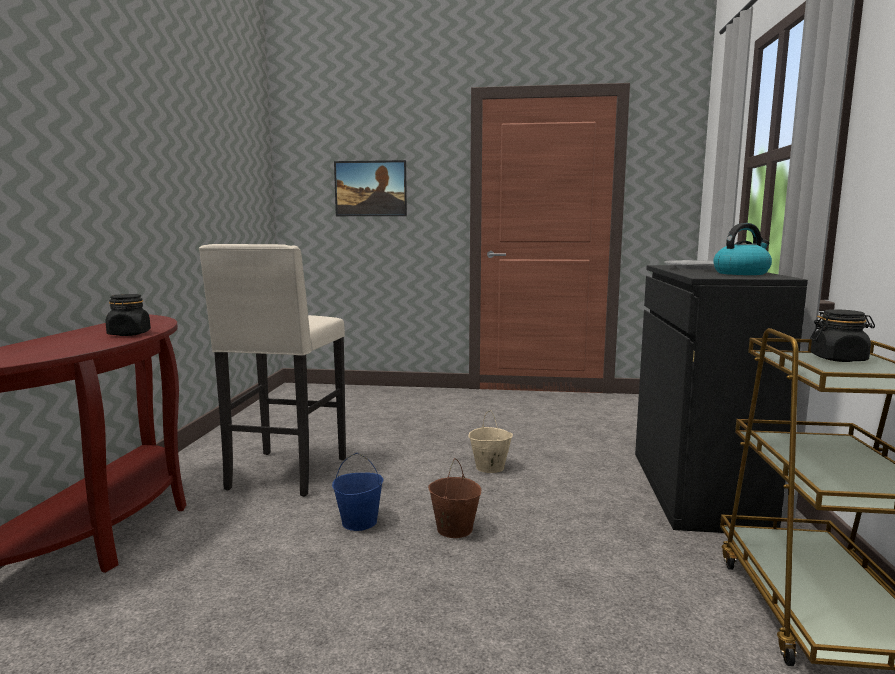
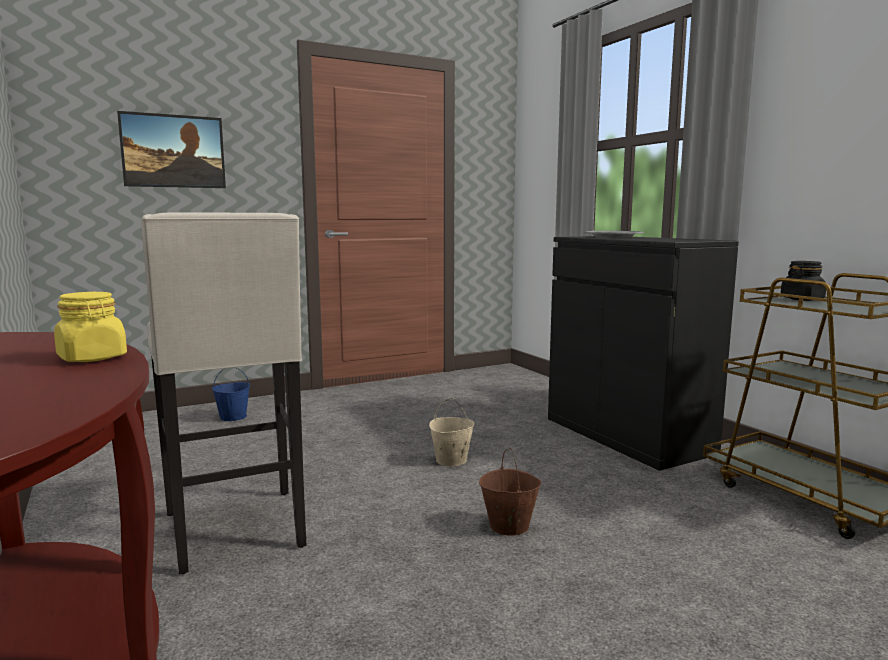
camera: 35 degrees left, 0 degrees up
(129, 334) = (92, 358): black jar -> yellow jar
(359, 522) = (410, 552): blue bucket -> blue bucket (233, 417)
(741, 273) = (672, 239): kettle -> none

